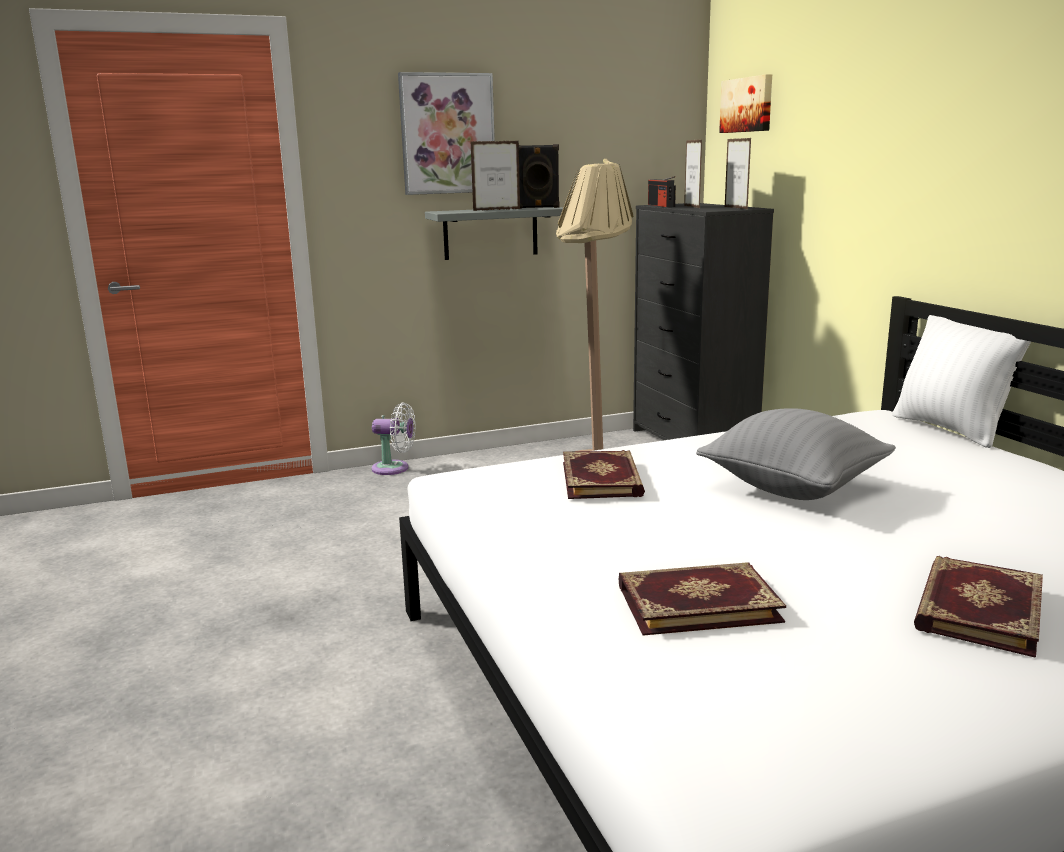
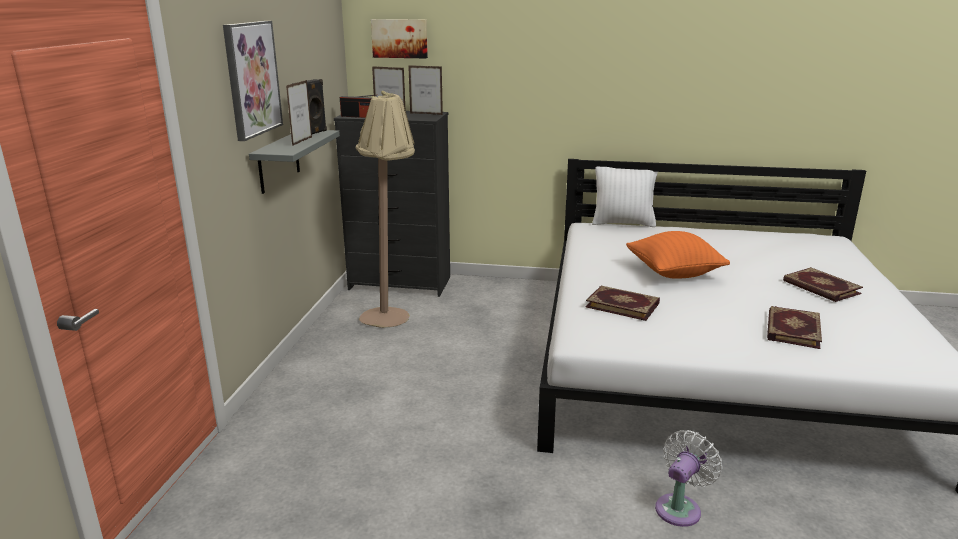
camera: 60 degrees left, 5 degrees up
(394, 468) = (274, 392): white fan -> white fan (680, 507)
(793, 488) = (674, 273): grey pillow -> orange pillow

